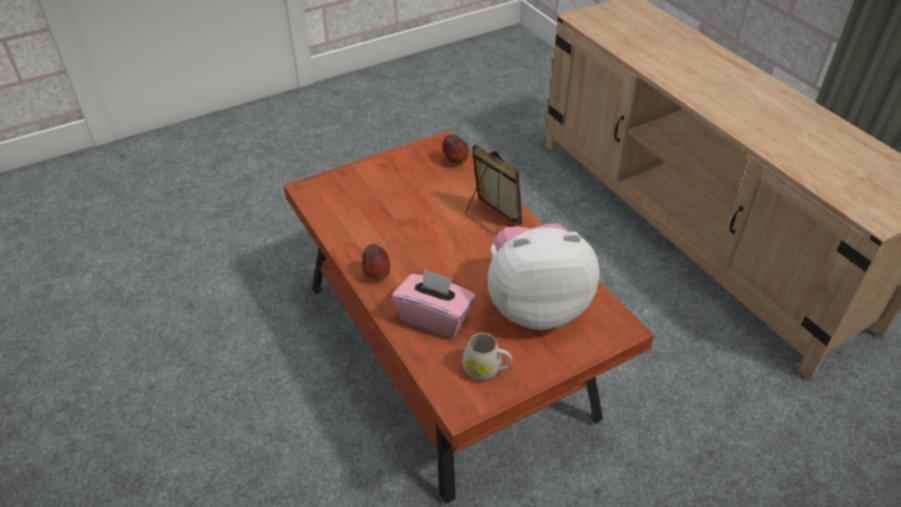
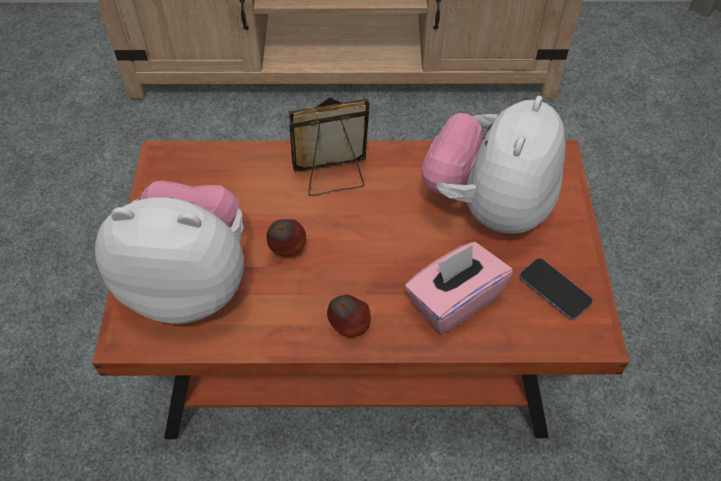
camera: 60 degrees left, 10 degrees up
(360, 195) = (190, 283): none -> plush toy
(455, 161) = (208, 162): apple -> apple (288, 250)
(486, 370) = (554, 290): white mug -> phone

